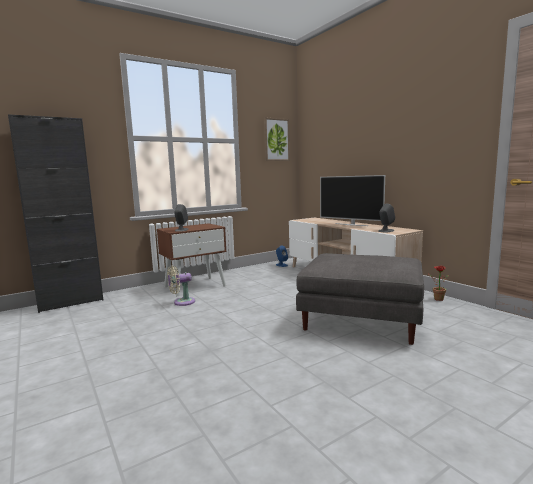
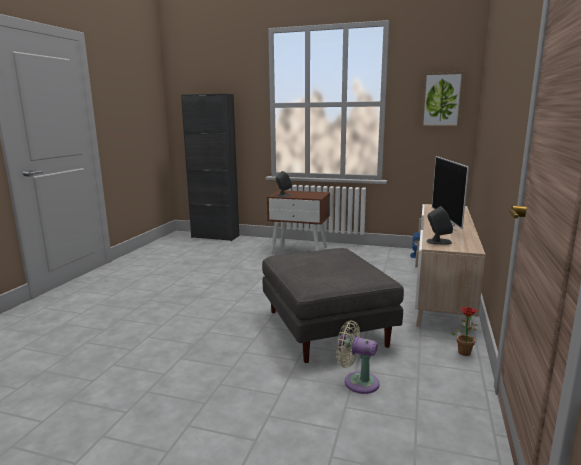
camera: 50 degrees right, 5 degrees up
(182, 302) = (261, 259): beige fan -> beige fan (357, 382)

